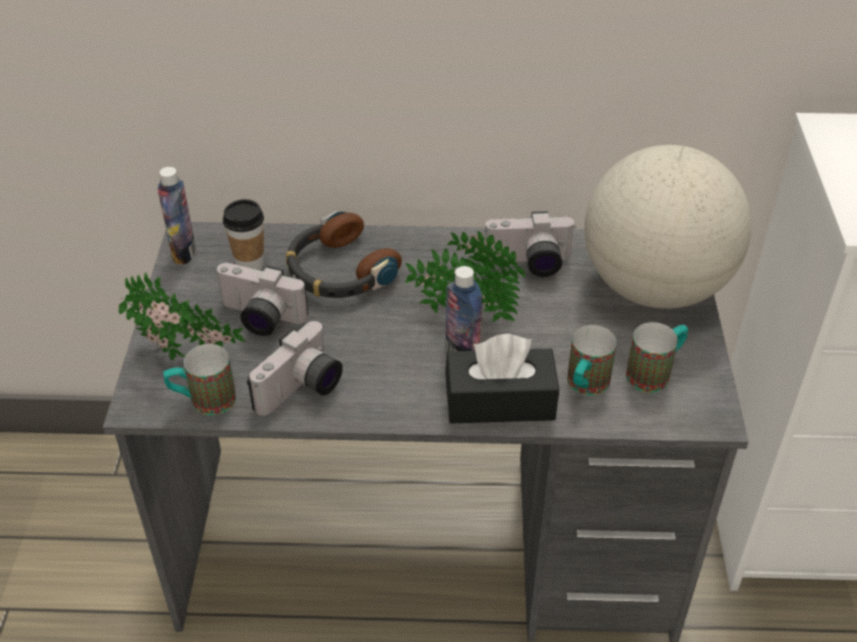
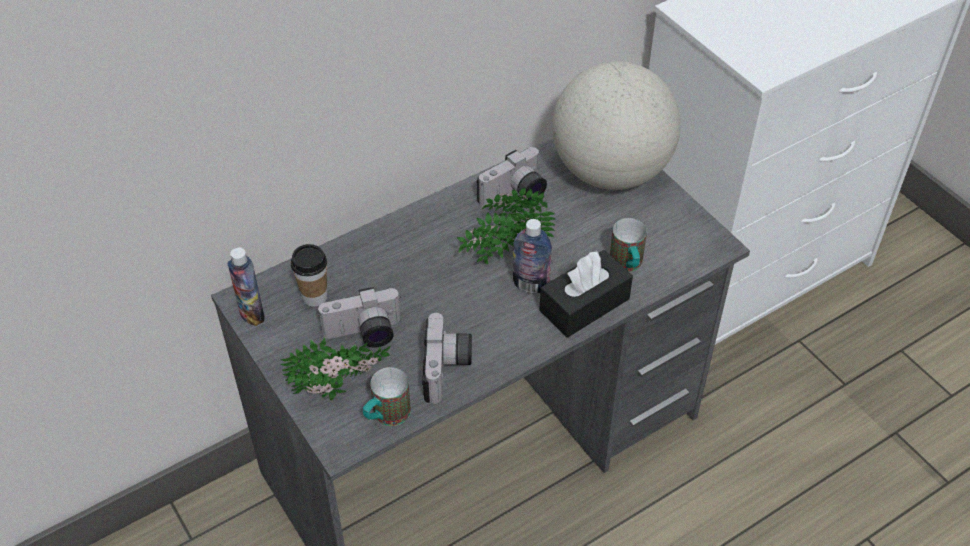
camera: 35 degrees left, 5 degrees up
(339, 271) = (387, 267): headphones -> none
(655, 373) = (661, 233): mug -> none

